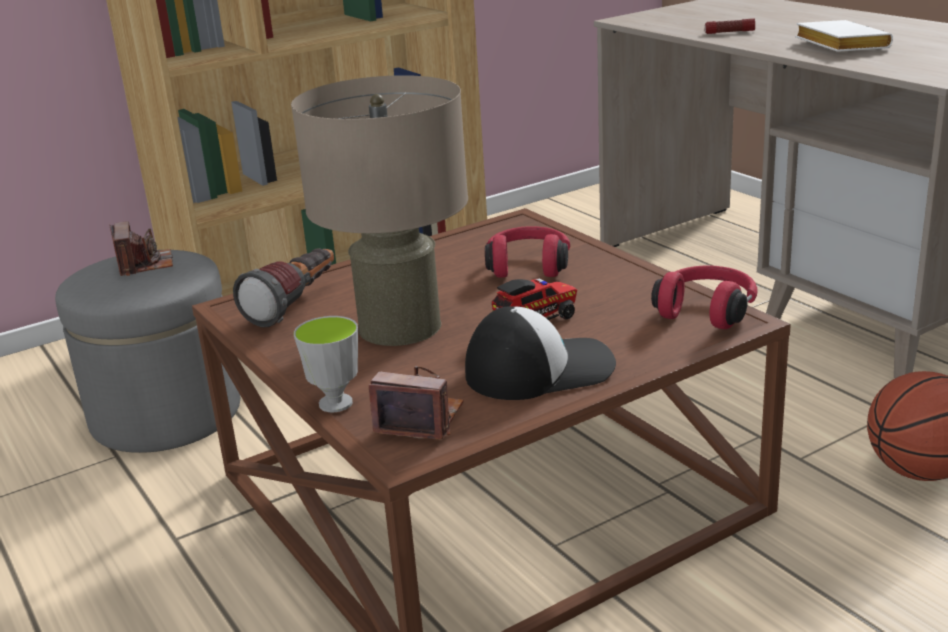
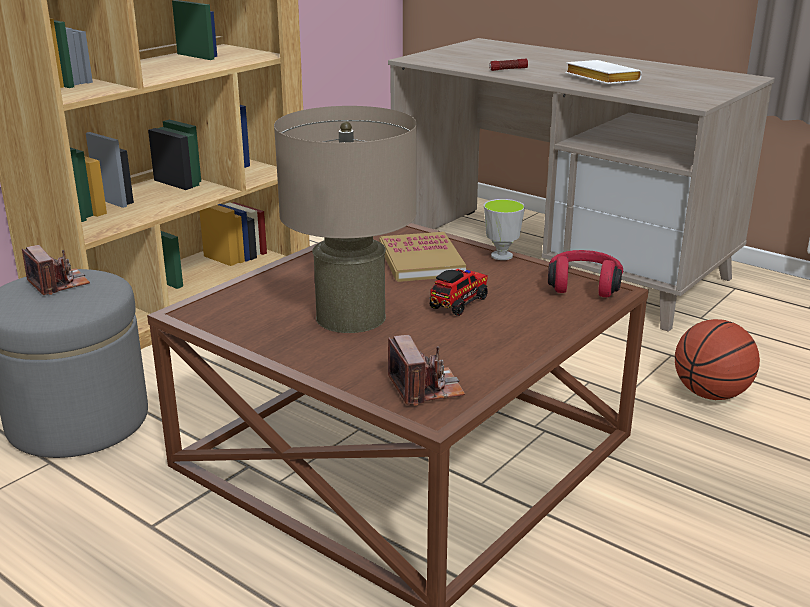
camera: 20 degrees left, 0 degrees up
(296, 304) = (246, 306): flashlight -> none
(335, 403) = (345, 383): cup -> cup (501, 256)
(420, 420) = (425, 388): camera -> camera turned 75 degrees clockwise
(528, 266) = (421, 261): red headphones -> book
(539, 369) = (490, 339): cap -> none

